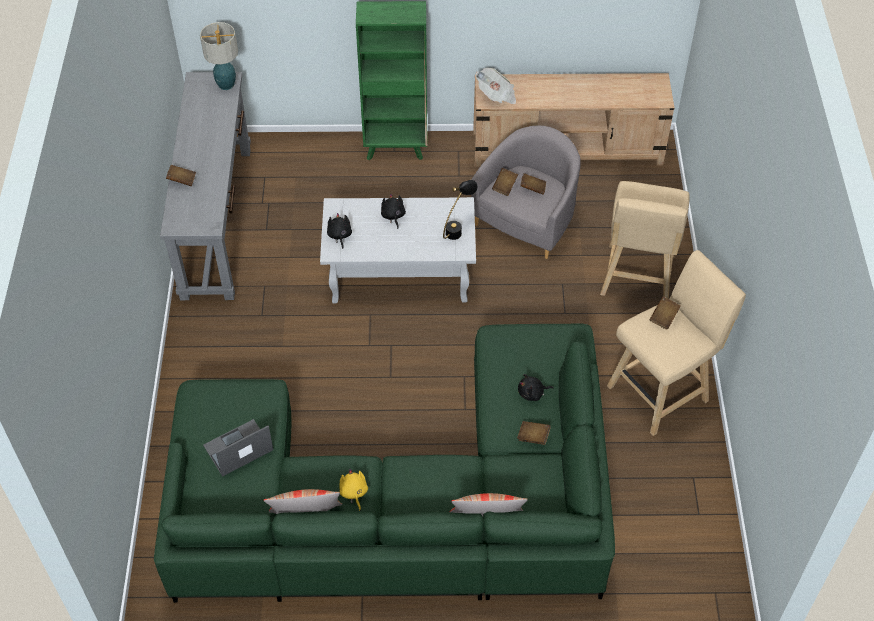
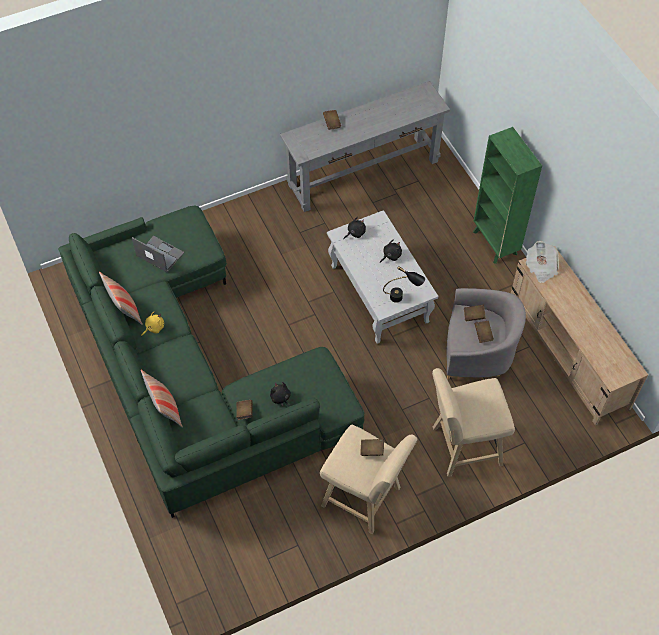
camera: 65 degrees right, 5 degrees up
(225, 84) = (432, 106): table lamp -> none

